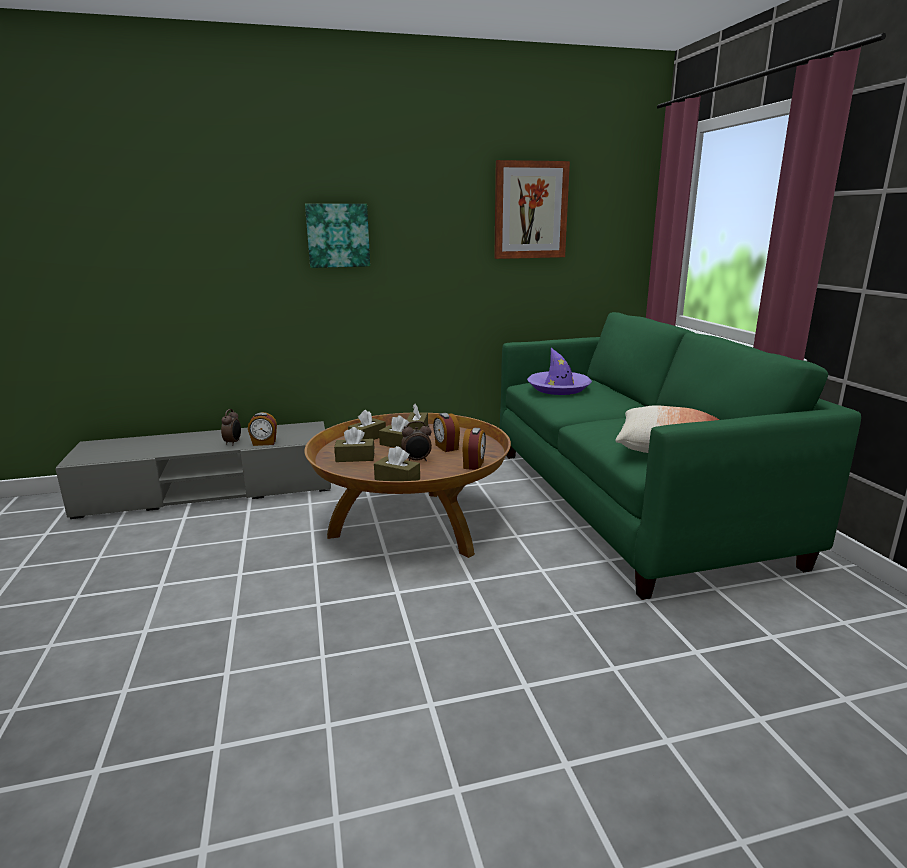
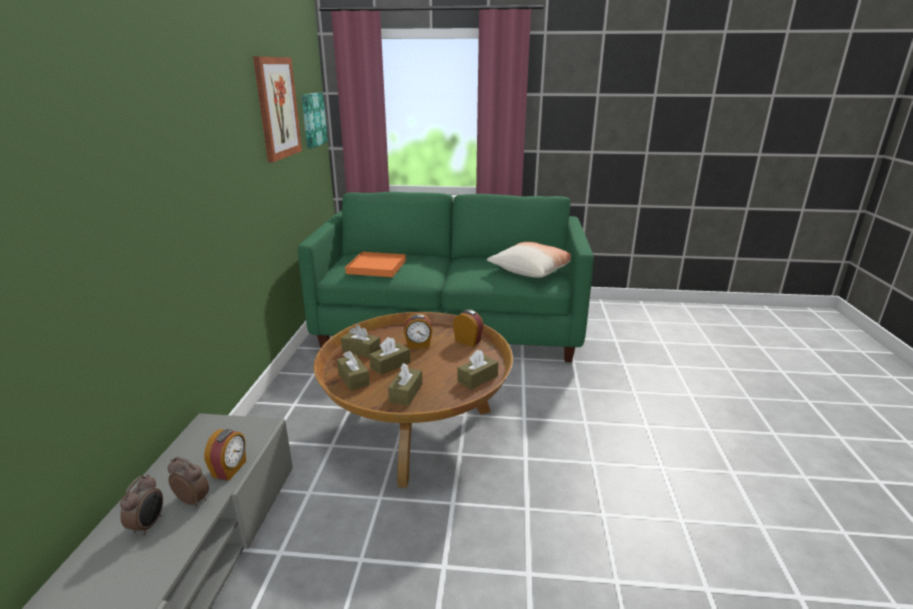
camera: 70 degrees left, 5 degrees up
(338, 235) = (164, 163): picture -> picture (312, 119)
(417, 460) = (439, 363): alarm clock -> alarm clock (149, 525)
(558, 388) = (376, 267): purple hat -> orange tray

